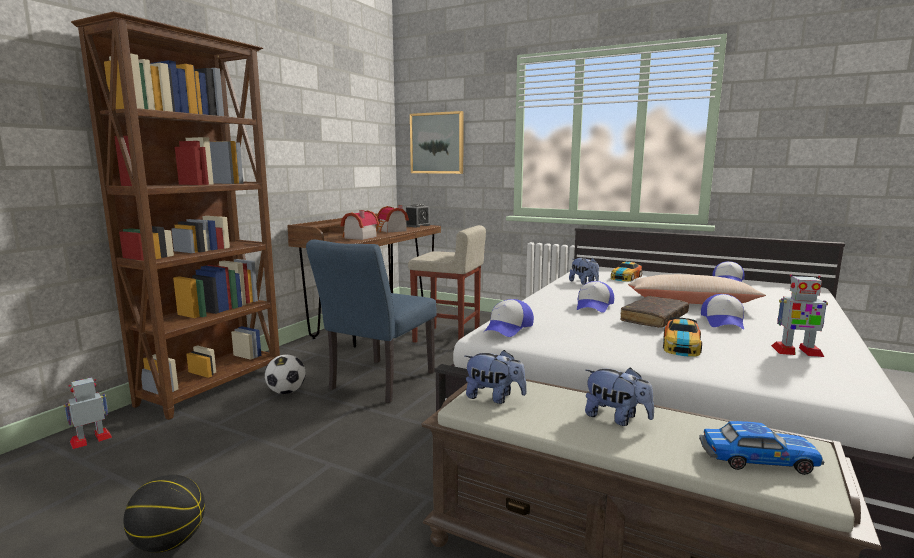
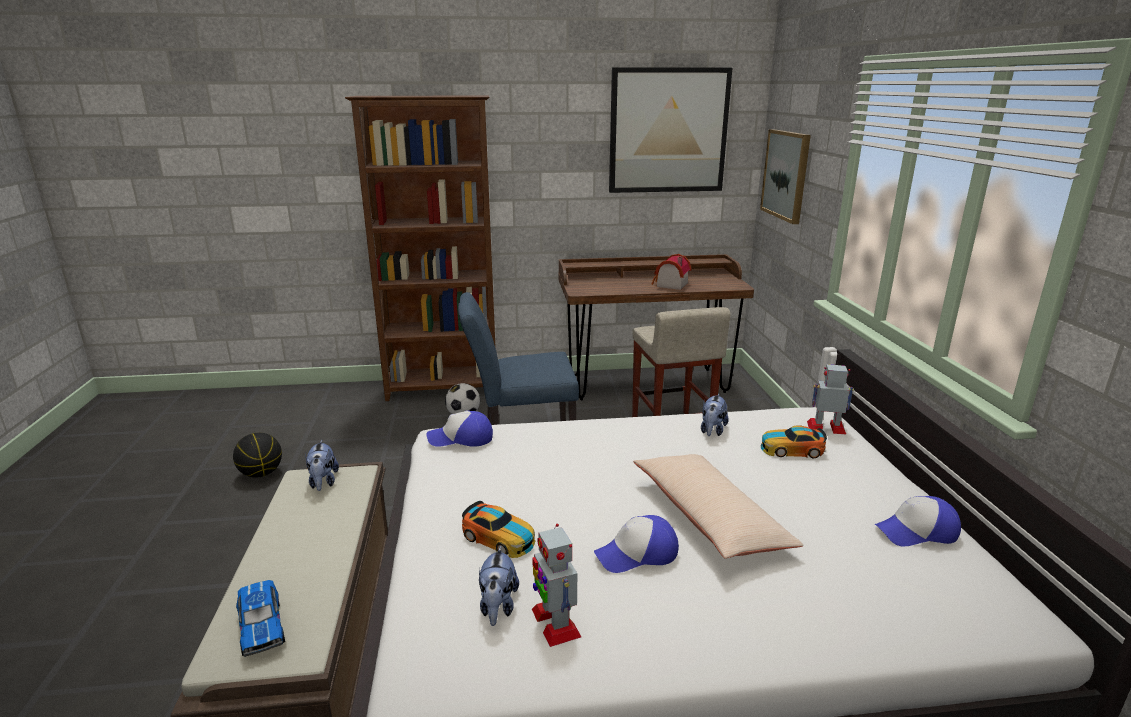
camera: 55 degrees right, 10 degrees up
(91, 439) = (344, 394): toy robot -> toy robot (826, 427)
(348, 110) = (668, 131): none -> picture
(358, 237) = (605, 288): toy house -> none
(417, 225) = (727, 283): alarm clock -> none
(594, 306) = (596, 459): cap -> none
(616, 418) = (312, 543): plush toy -> plush toy (498, 606)
(654, 319) = (586, 504): brown book -> none
(681, 345) = (499, 538): toy car -> toy car turned 135 degrees counterclockwise

